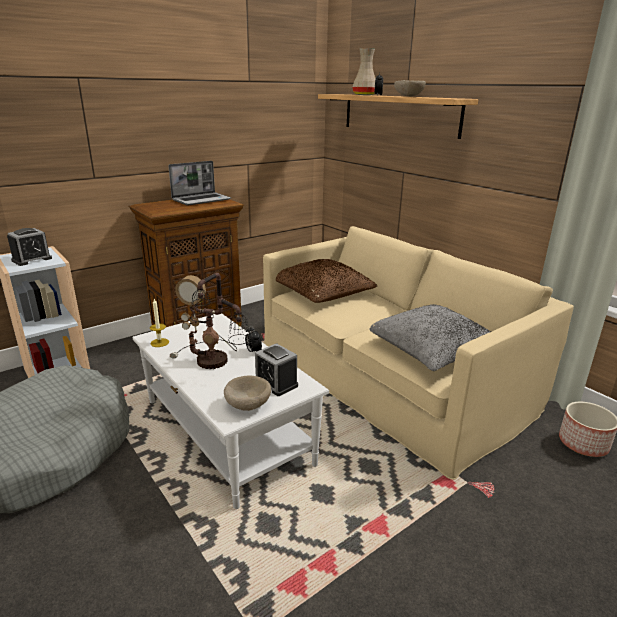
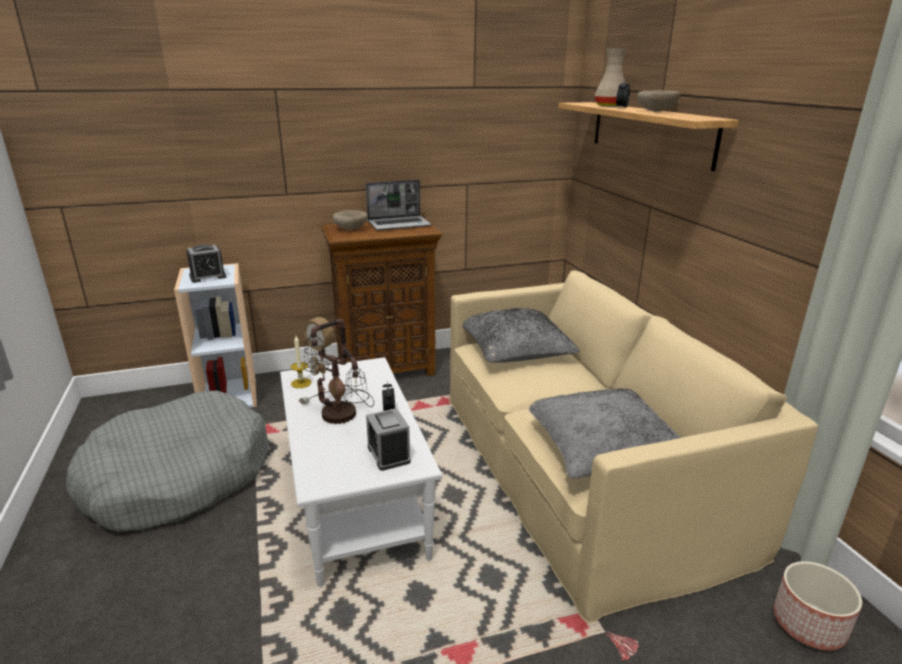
camera: 20 degrees right, 0 degrees up
(247, 405) = (341, 473): beige bowl -> beige bowl (350, 229)
(323, 292) = (516, 349): brown pillow -> grey pillow

